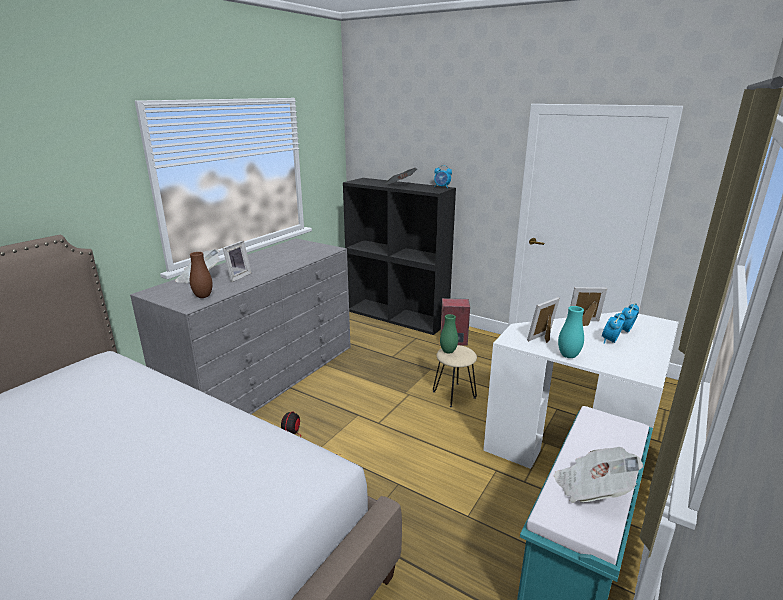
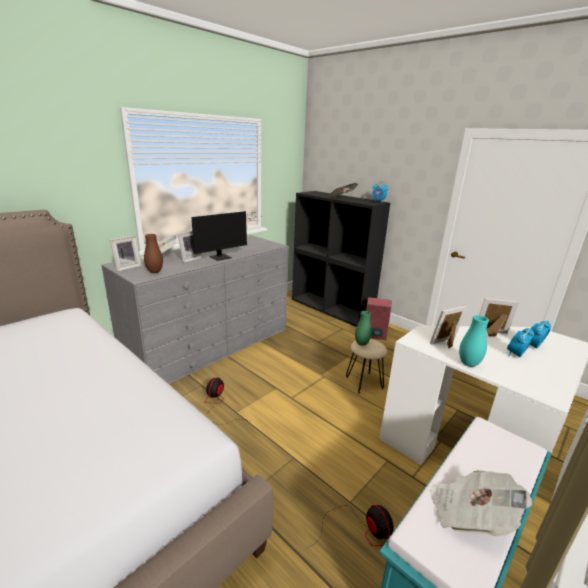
camera: 10 degrees right, 0 degrees up
(165, 294) = (127, 267): none -> picture frame
(276, 269) = (223, 257): none -> monitor
(484, 540) = (361, 531): none -> fan

